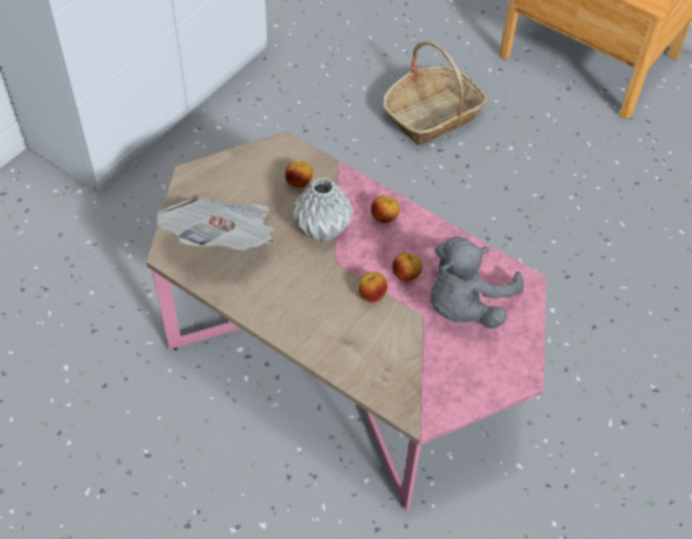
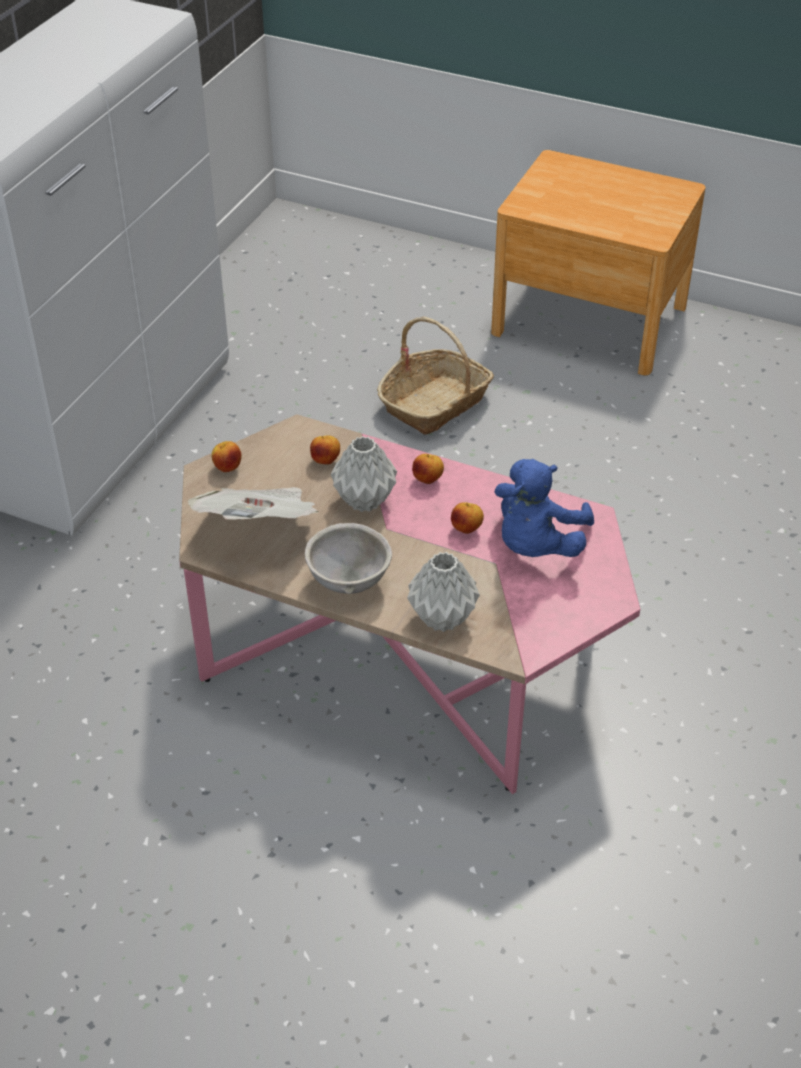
camera: 10 degrees left, 10 degrees down
(288, 310) = (350, 581): none -> grey bowl
(359, 364) = (441, 618): none -> grey vase
(371, 295) = (435, 553): apple -> apple (227, 468)
(464, 304) = (536, 546): grey plush toy -> blue plush toy

